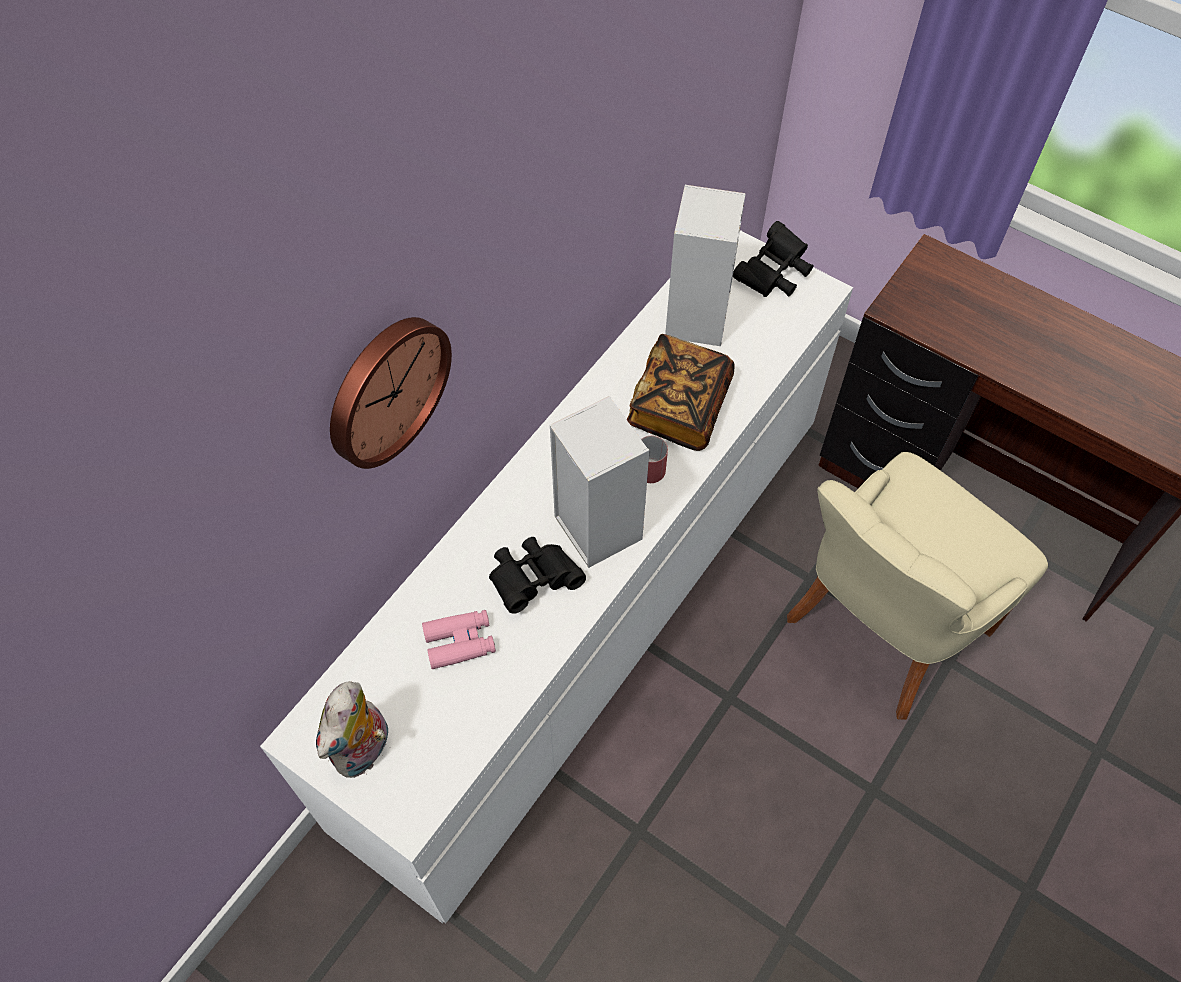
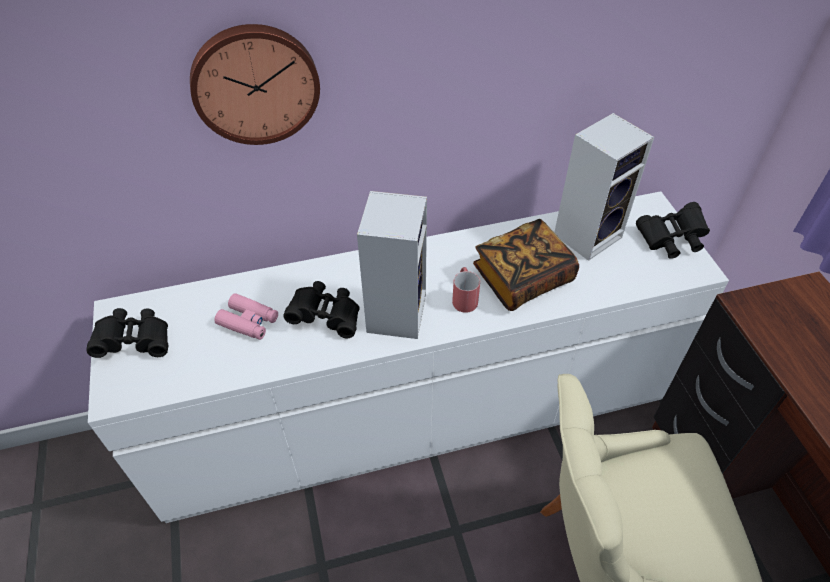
camera: 40 degrees right, 10 degrees down
(364, 751) = (136, 342): plush toy -> black binoculars

